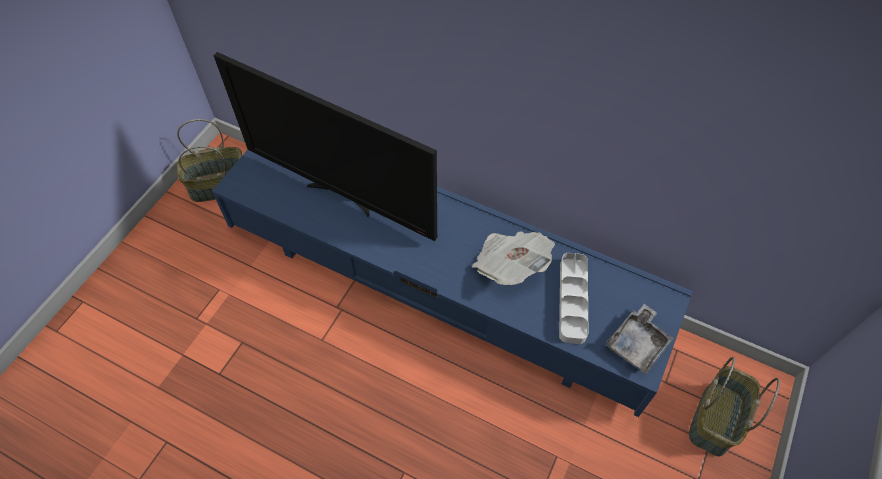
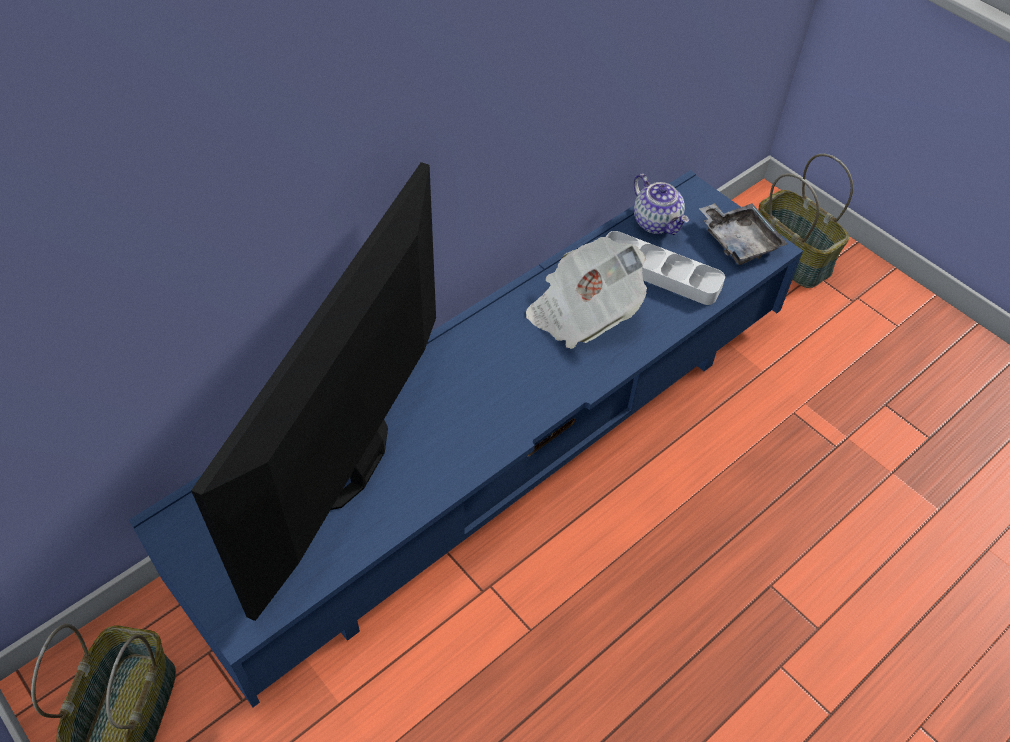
camera: 70 degrees left, 5 degrees down
(342, 195) = (360, 465): television -> television turned 150 degrees clockwise
(620, 284) = (657, 222): none -> teapot

